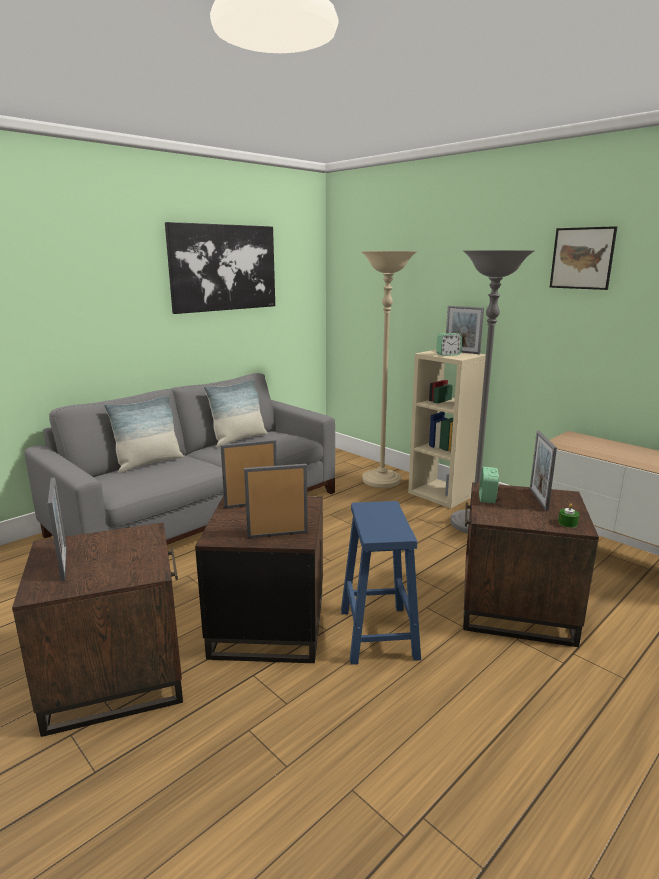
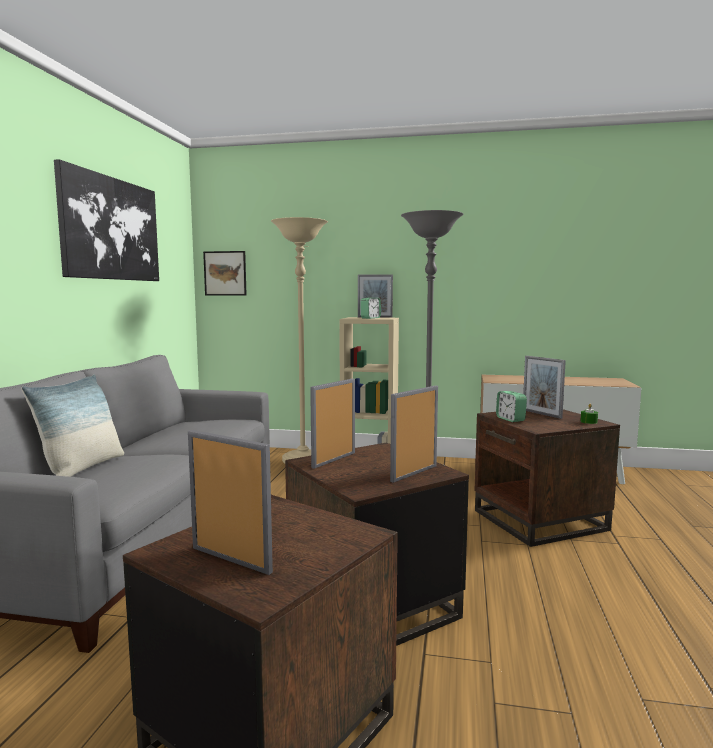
camera: 35 degrees left, 10 degrees down
(238, 439) = (164, 431): pillow -> none
(377, 632) = (474, 573): blue stool -> none
(582, 258) = (476, 229): picture -> picture (225, 273)

